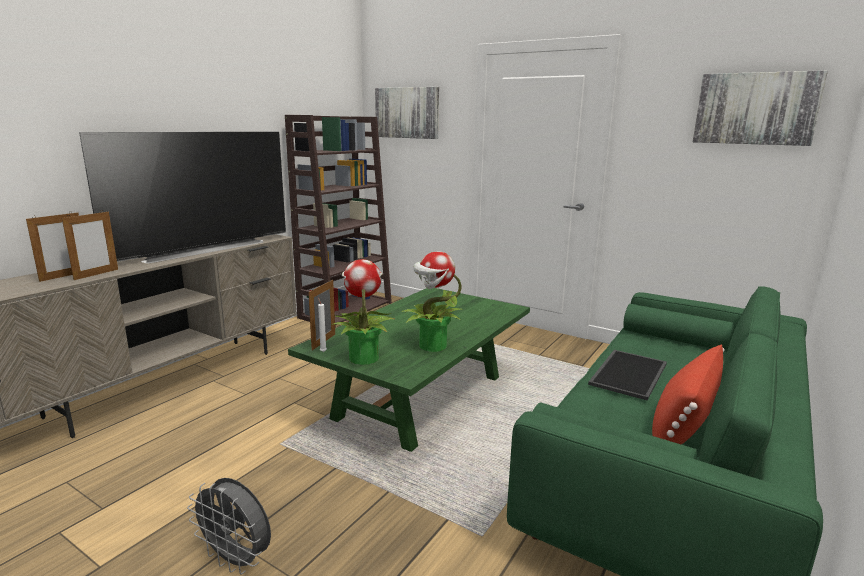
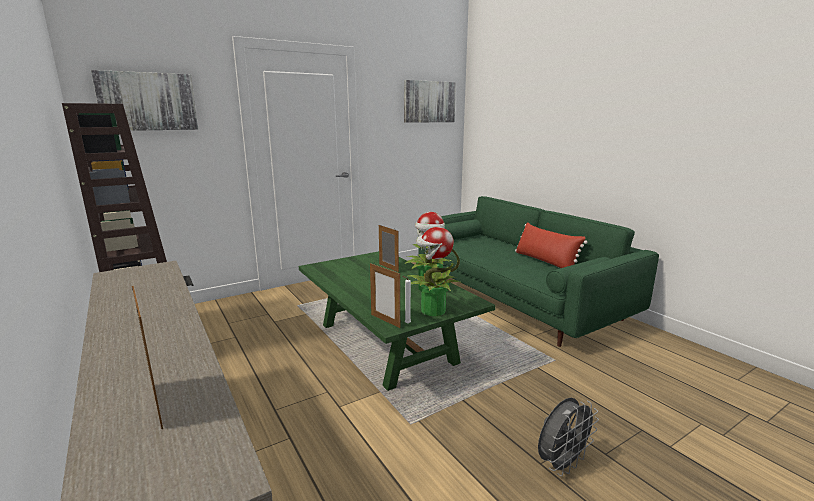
camera: 65 degrees left, 0 degrees up
(96, 274) = (189, 375): picture frame -> picture frame (388, 268)
(202, 249) = (151, 304): television -> none
(627, 373) = (490, 257): tray -> none

